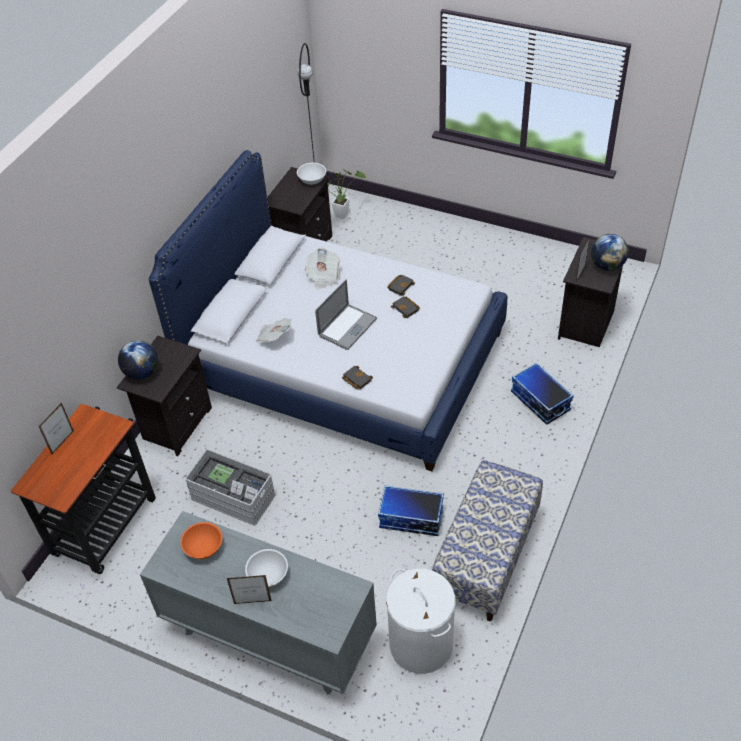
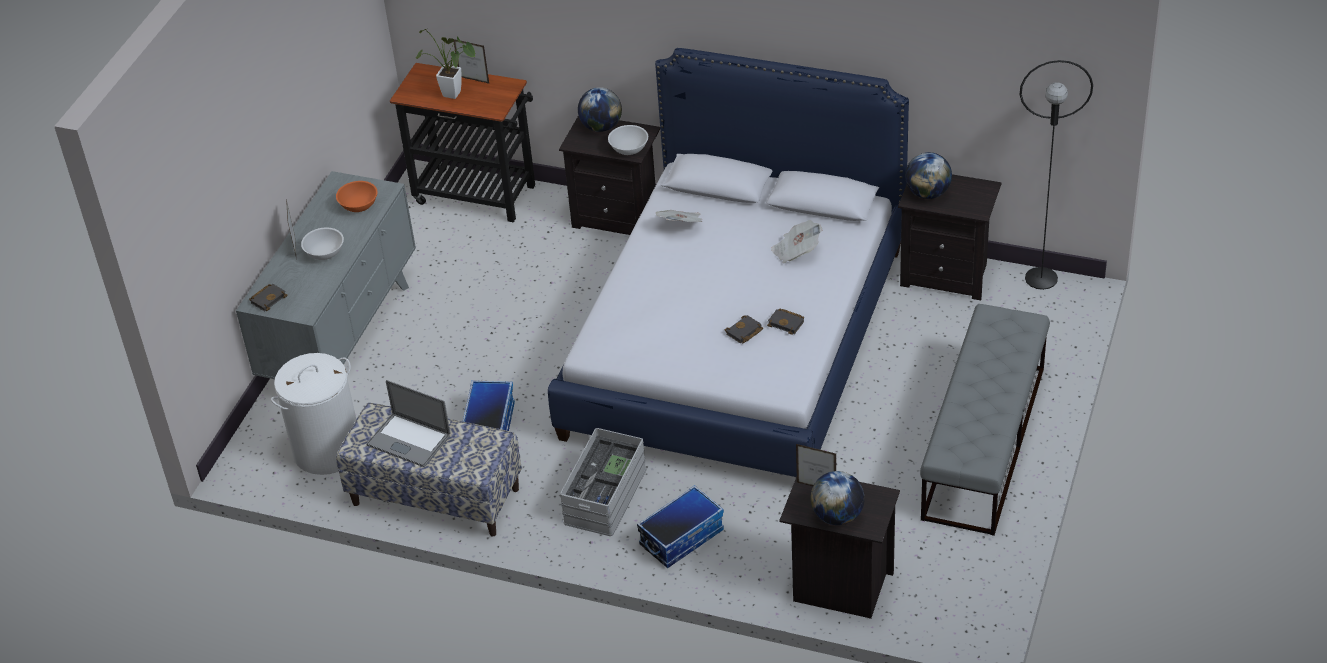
camera: 85 degrees right, 5 degrees down
(233, 496) = (518, 280): grey storage box -> grey storage box (606, 496)
(292, 199) = (927, 193): none -> globe
(312, 180) = (974, 205): white bowl -> white bowl (629, 148)
(343, 213) = (1033, 305): potted plant -> potted plant (456, 95)
(347, 327) = (704, 283): laptop -> laptop (409, 440)
(356, 379) = (616, 301): black book -> black book (268, 298)
(465, 248) = (984, 443): none -> grey bench

